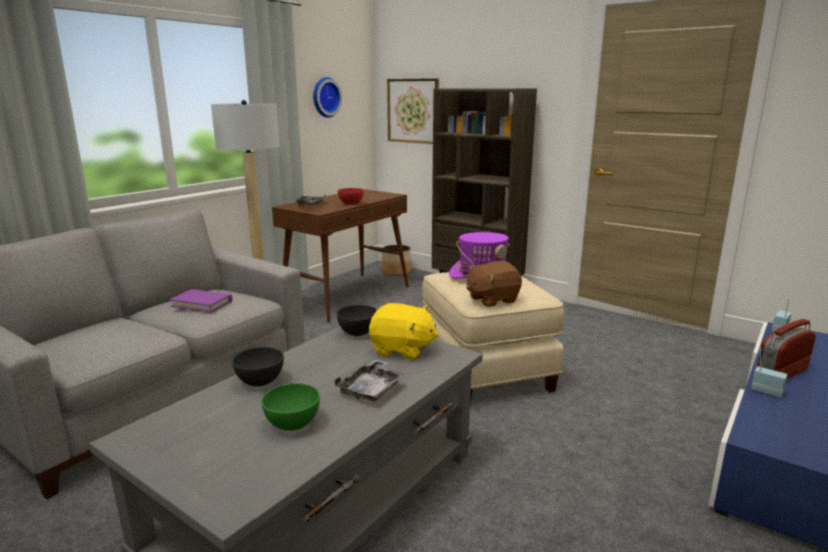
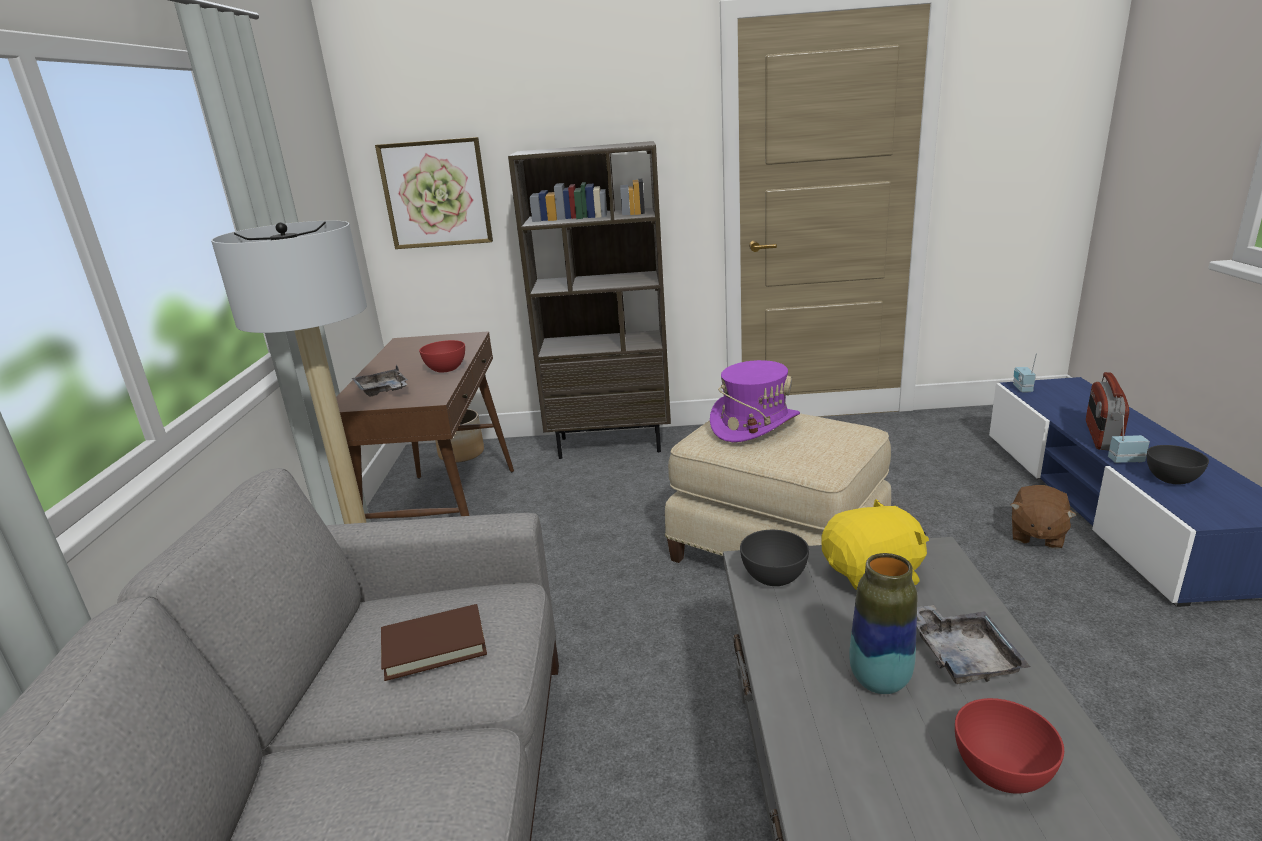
camera: 35 degrees left, 5 degrees up
(202, 304) = (434, 646): purple book -> brown book
(260, 381) = (823, 732): grey bowl -> grey bowl (1171, 479)
(293, 424) = (1001, 772): green bowl -> red bowl
(317, 379) = (879, 680): none -> vase
(325, 97) = (302, 191): wall clock -> none
(492, 299) = (826, 456): brown plush toy -> brown plush toy (1036, 535)

